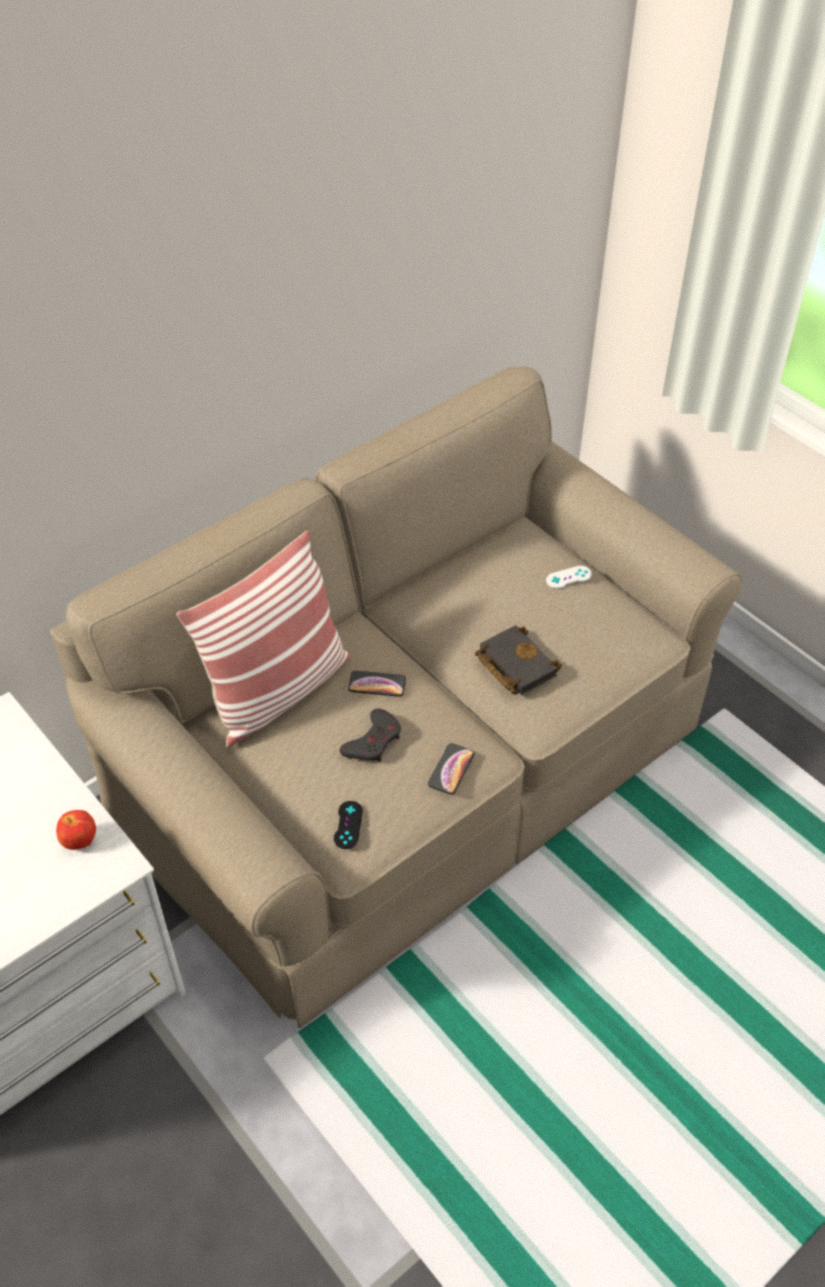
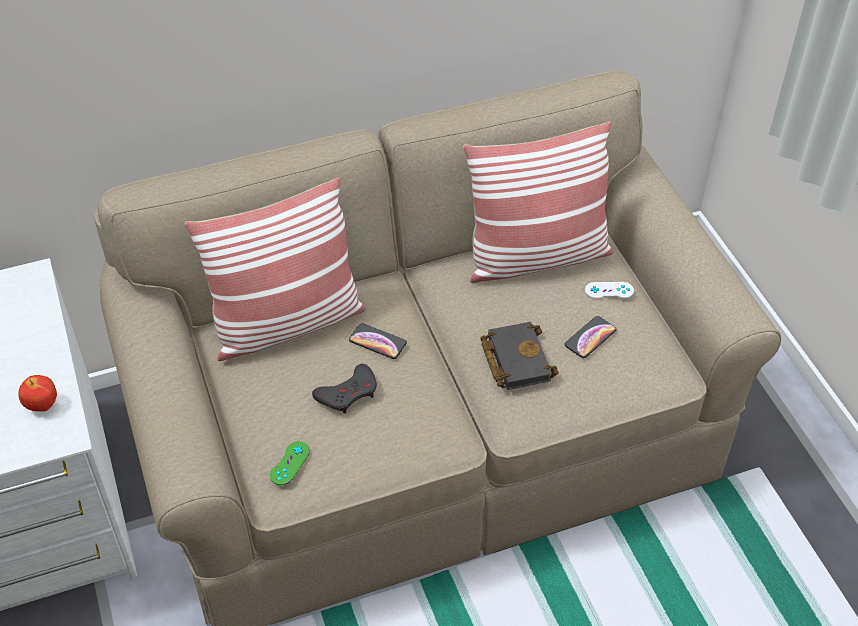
camera: 20 degrees right, 0 degrees up
(348, 825) = (289, 463): black game controller -> green game controller
(451, 769) = (409, 440): phone -> phone (590, 337)
(487, 563) = (536, 256): none -> pillow

